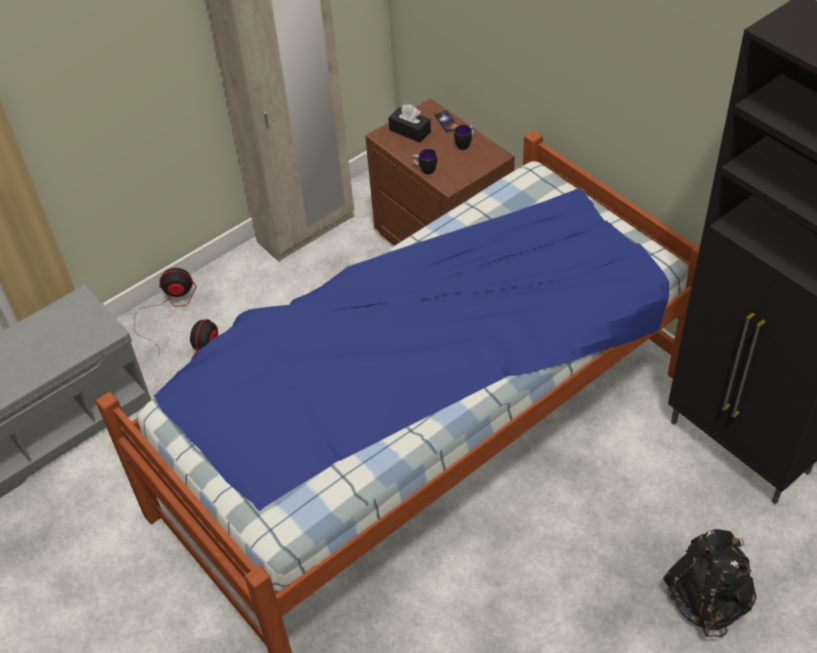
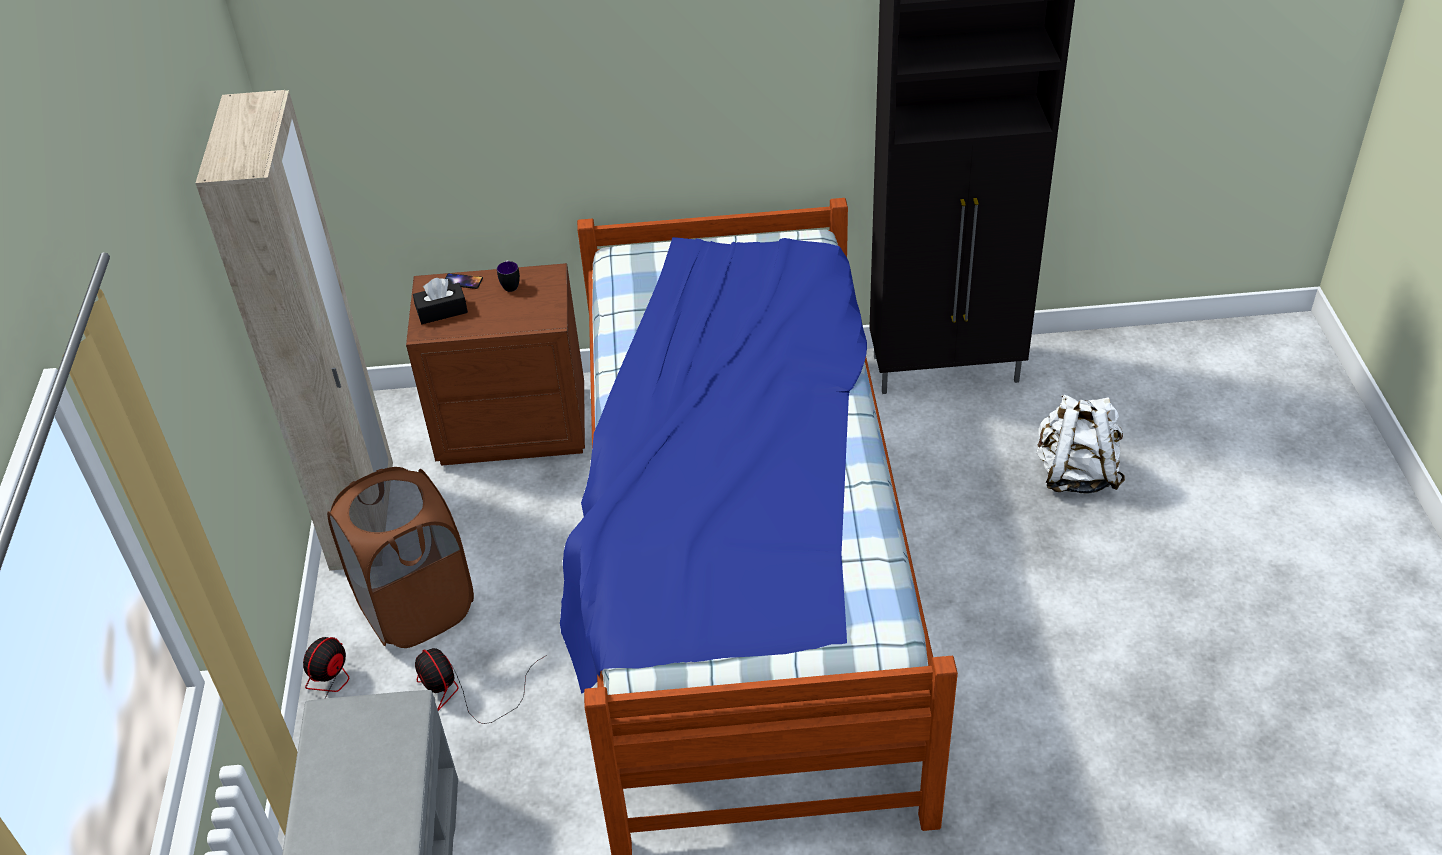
camera: 55 degrees left, 5 degrees down
(260, 299) = (416, 607): none -> brown laundry basket
(425, 170) = (510, 327): mug -> none
(707, 599) = (1075, 474): black backpack -> white backpack

